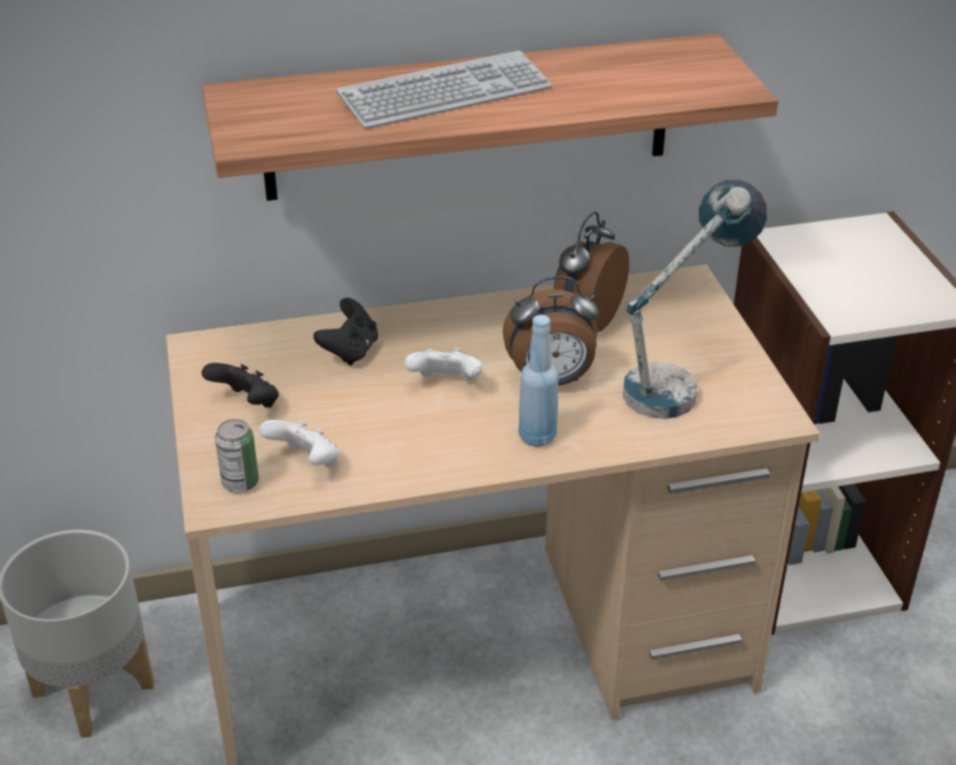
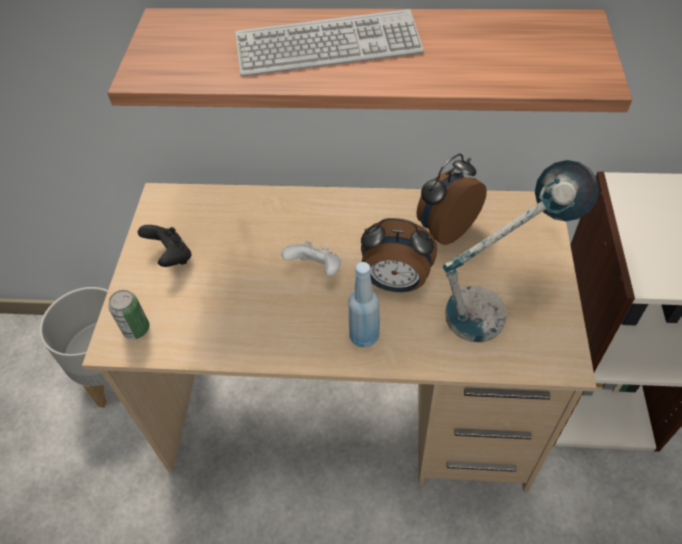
camera: 20 degrees right, 15 degrees up
(306, 463) = (188, 321): white game controller -> none
(350, 351) = (260, 223): black game controller -> none

